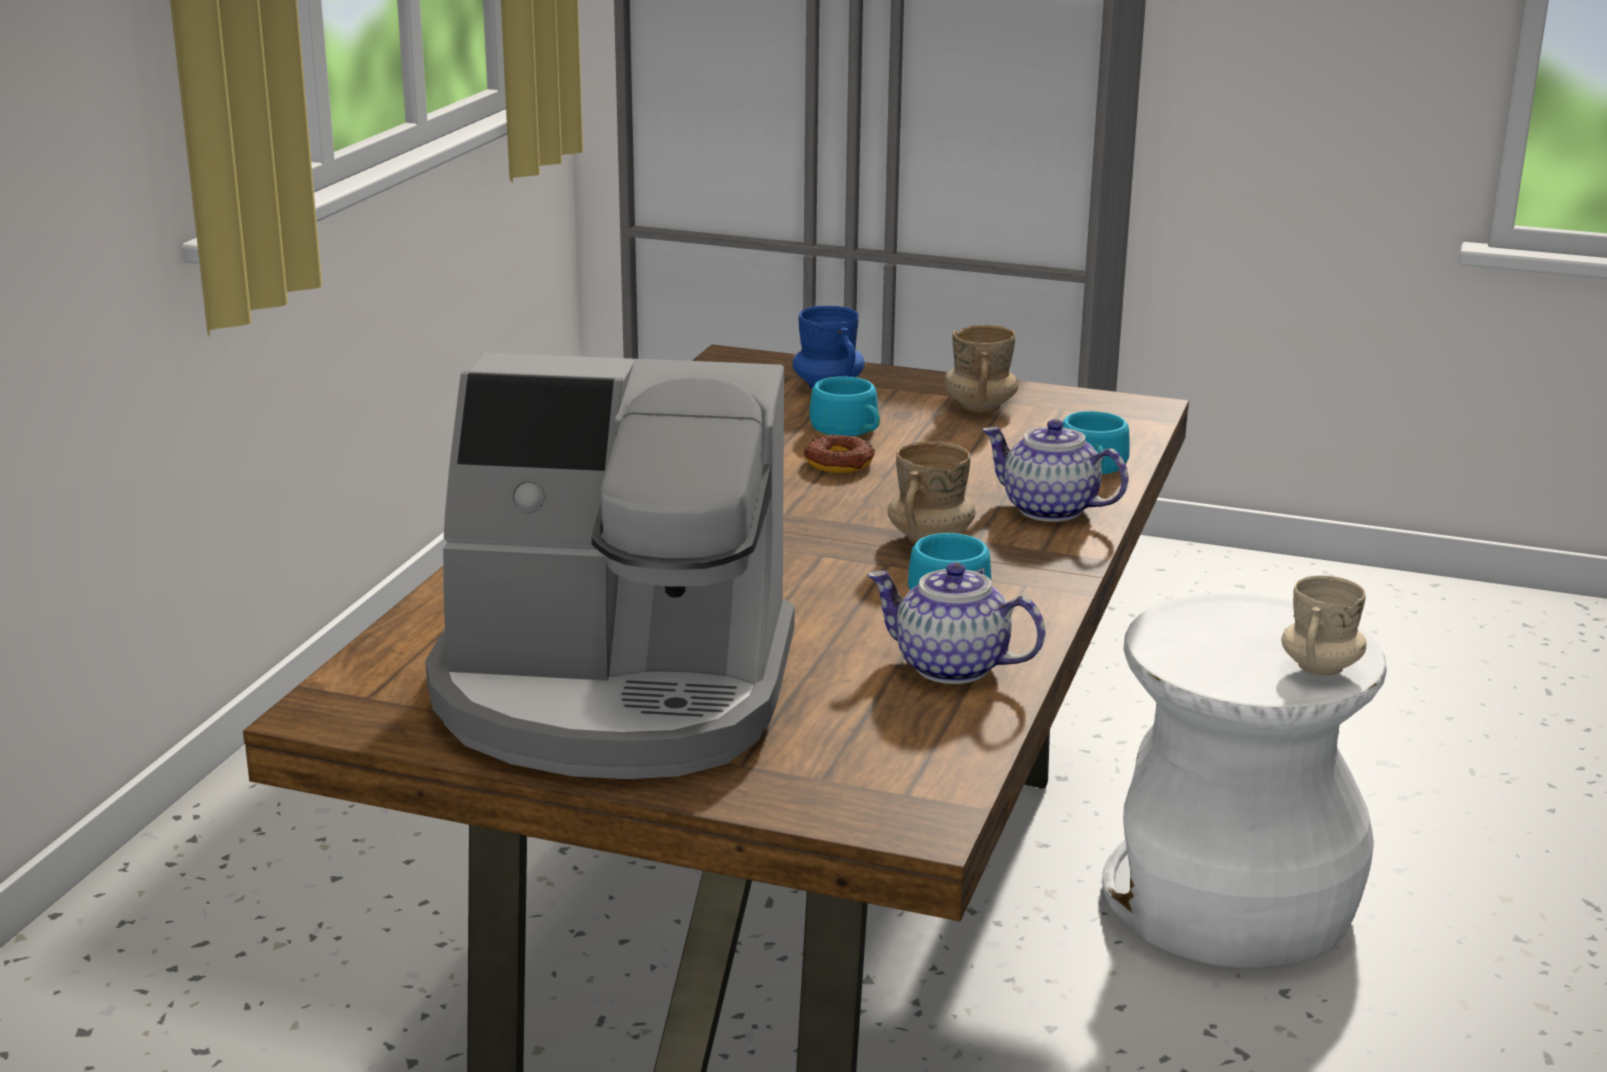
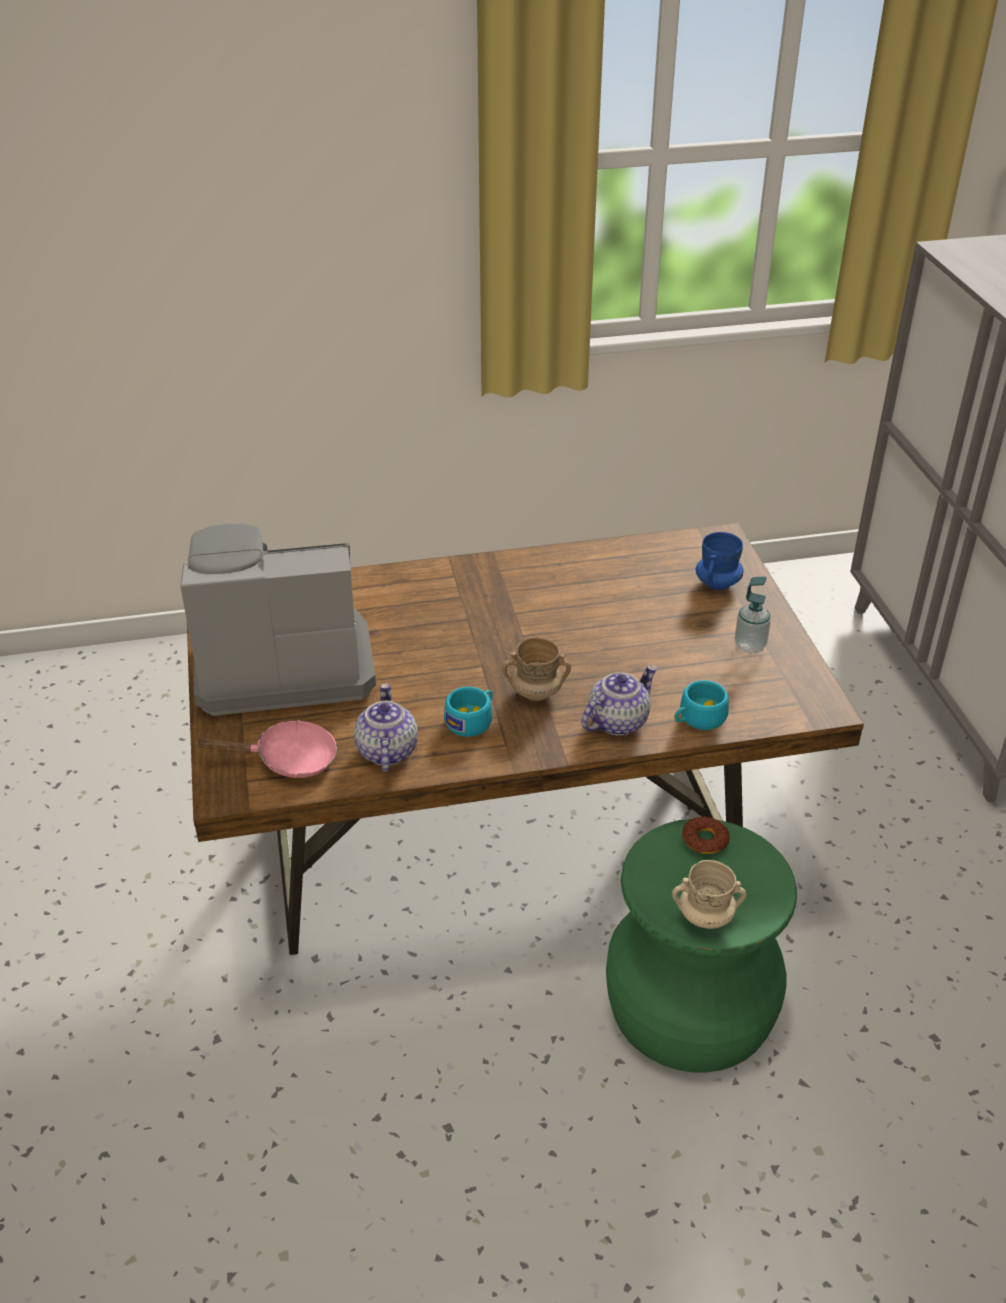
camera: 60 degrees right, 15 degrees up
(614, 694) = (282, 663): coffee machine -> coffee machine turned 105 degrees clockwise
(839, 463) = (607, 628): donut -> donut (705, 840)
(849, 430) = (659, 614): turquoise cup -> none
(888, 746) = (288, 759): none -> pink frying pan
(979, 406) = (749, 646): beige mug -> soap dispenser
(1048, 509) = (617, 721): teapot -> teapot turned 45 degrees clockwise
(1230, 902) = (690, 1008): white stool -> green stool

